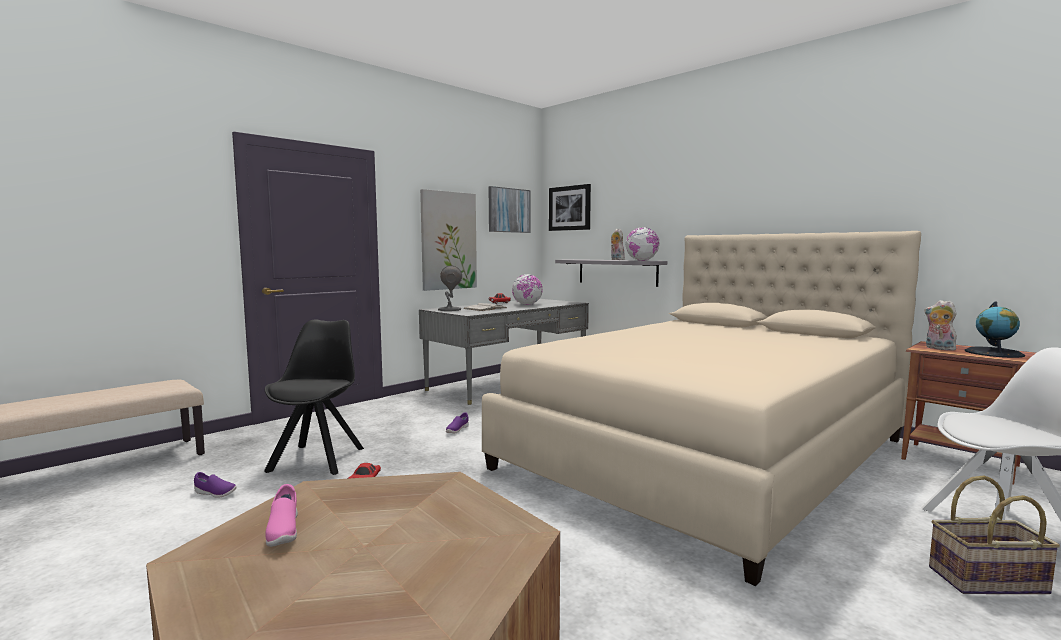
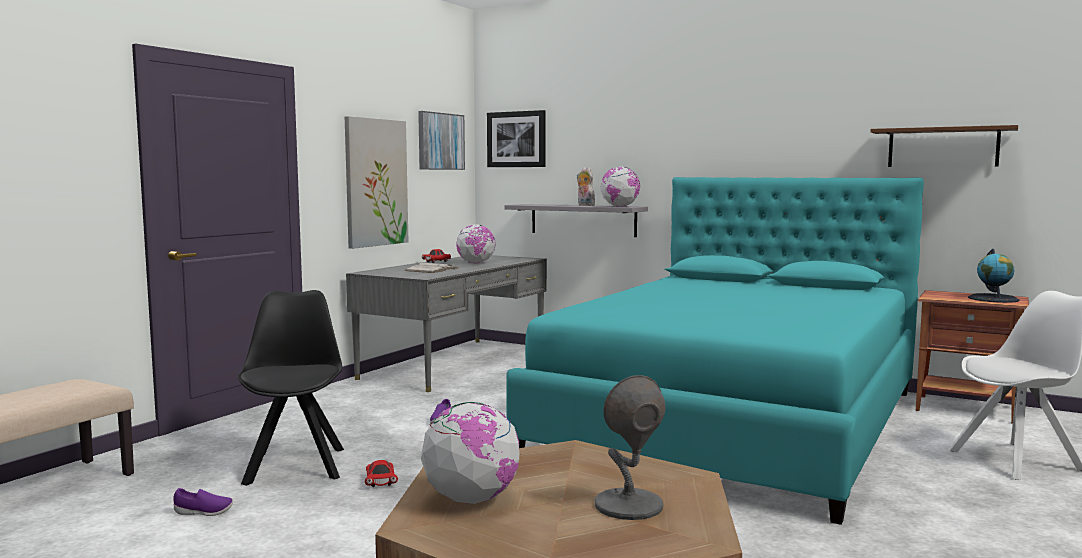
camera: 15 degrees left, 0 degrees up
(283, 532) = (471, 499): pink shoe -> globe
(449, 309) = (388, 272): grey table lamp -> grey table lamp (628, 505)
(707, 453) = (734, 421): beige bed -> turquoise bed
(938, 348) = (945, 297): plush toy -> none
(944, 201) = (942, 147): none -> brown shelf
(988, 581) = (1018, 498): basket -> none

